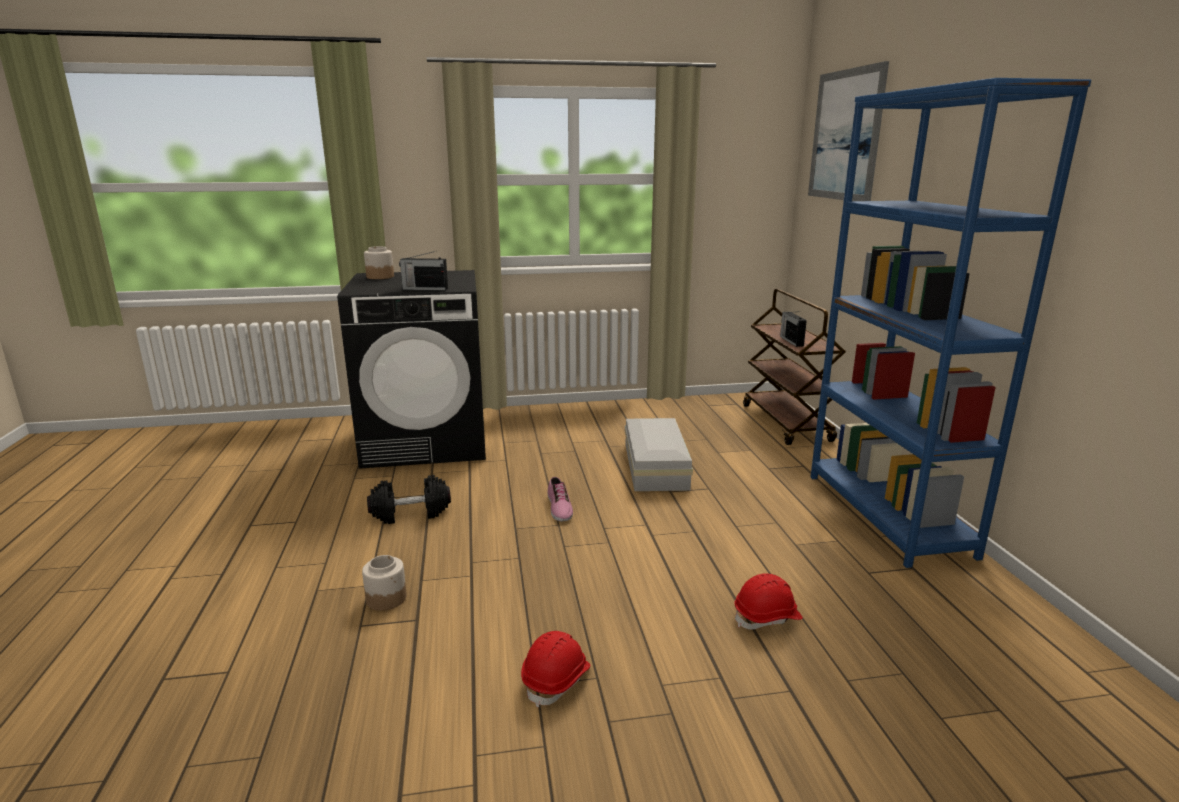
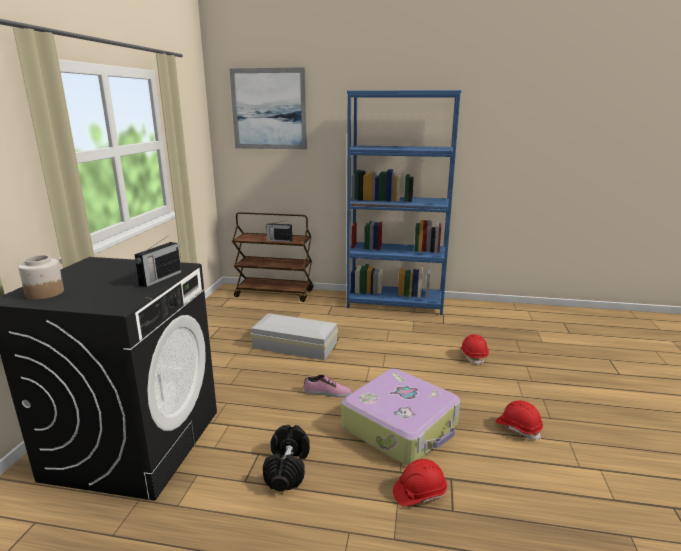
camera: 70 degrees left, 0 degrees up
(386, 598) = (419, 493): jar -> red hard hat
(510, 569) = (401, 426): none -> suitcase

